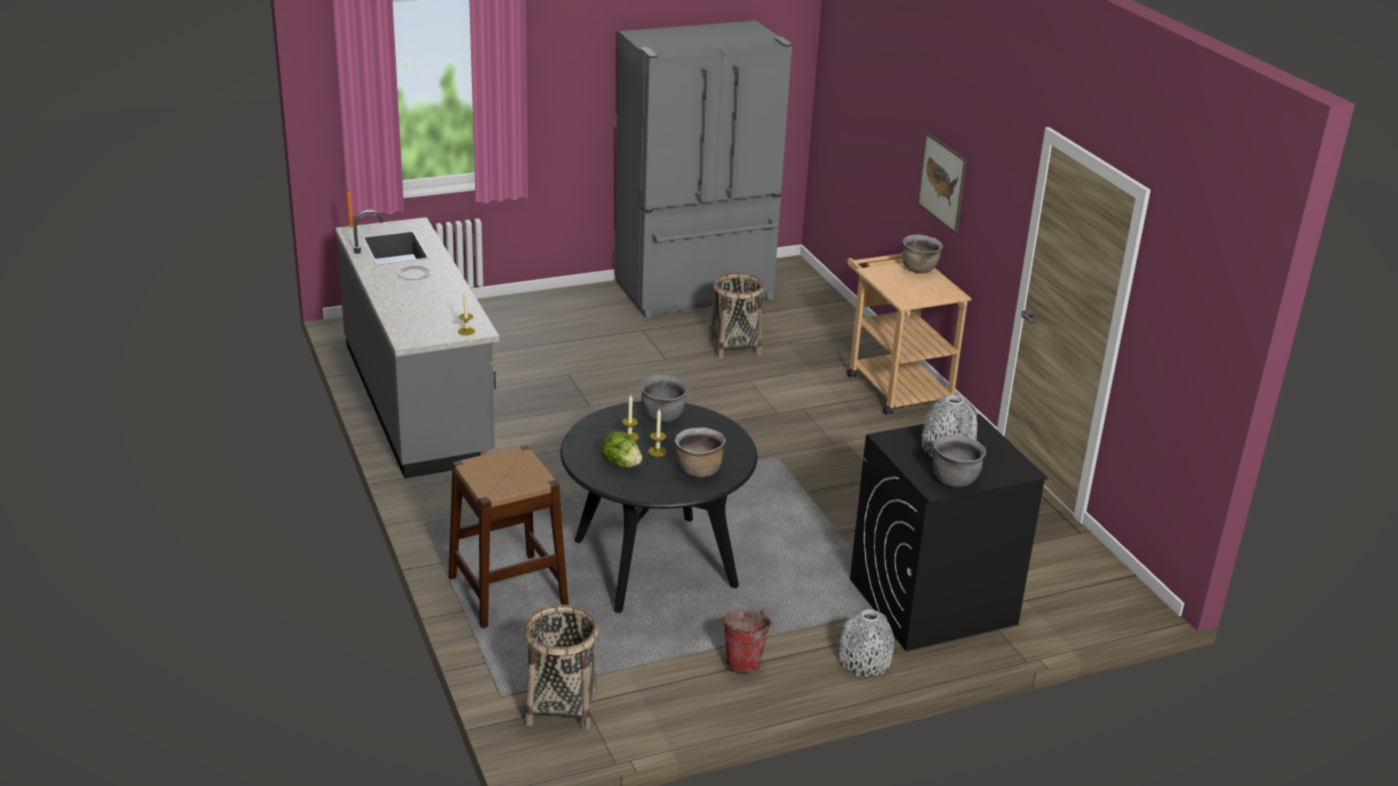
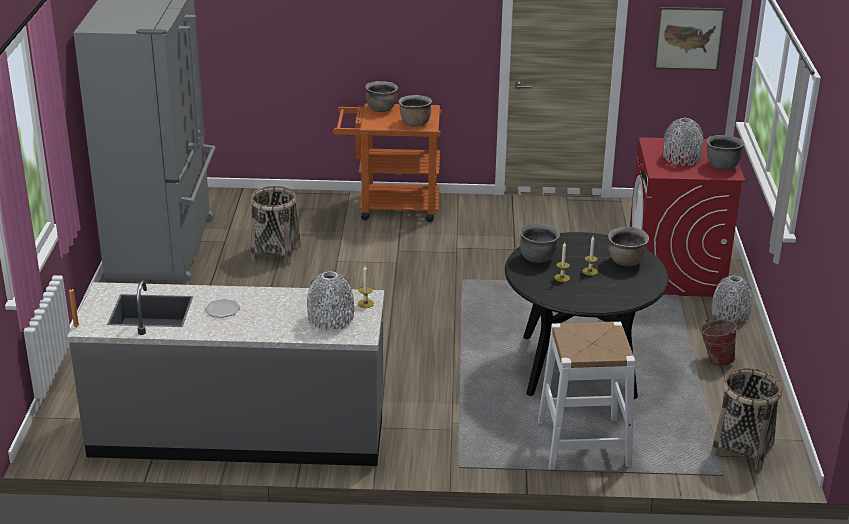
camera: 65 degrees left, 0 degrees up
(428, 321) = (330, 318): none -> grey vase
(507, 591) = (583, 444): brown stool -> white stool
(621, 464) = (602, 290): lettuce -> none
(894, 385) = (390, 207): beige cart -> orange cart
(904, 292) = (415, 123): none -> brown cooking pot
(931, 602) = (675, 272): black washing machine -> red washing machine
(942, 182) = (372, 35): picture -> picture (688, 38)

